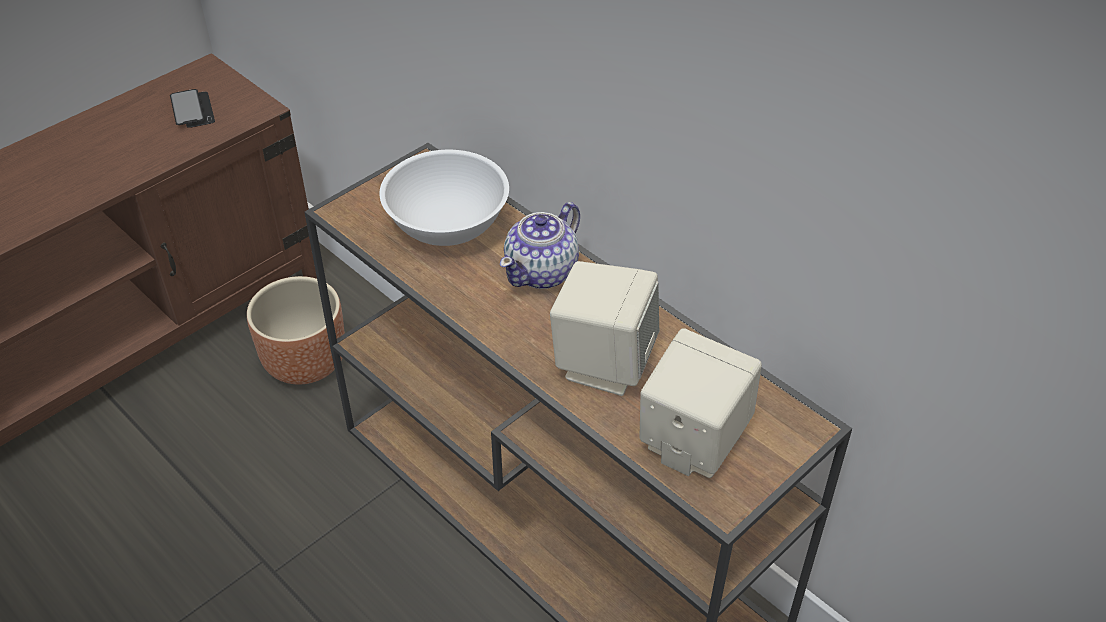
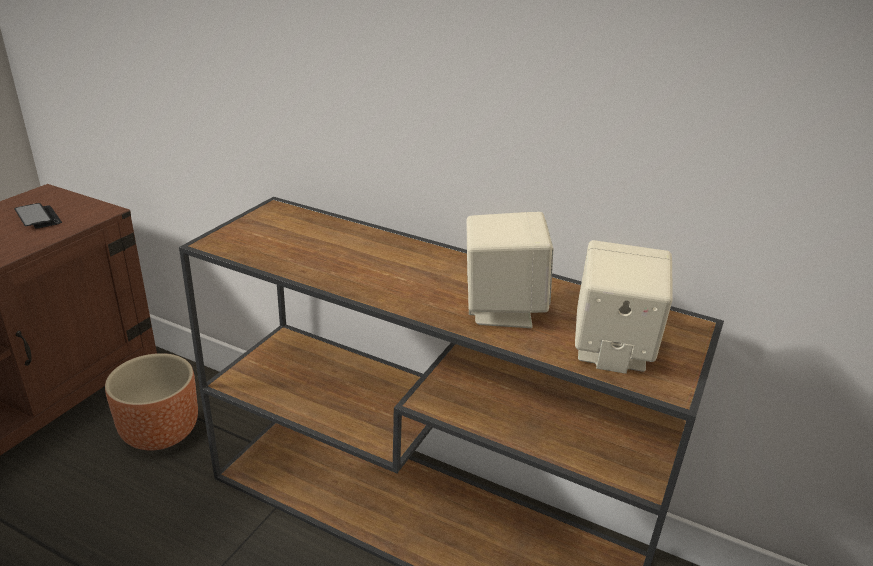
camera: 20 degrees left, 15 degrees down
(447, 224) = (314, 241): white bowl -> none
(542, 272) = (413, 259): teapot -> none

